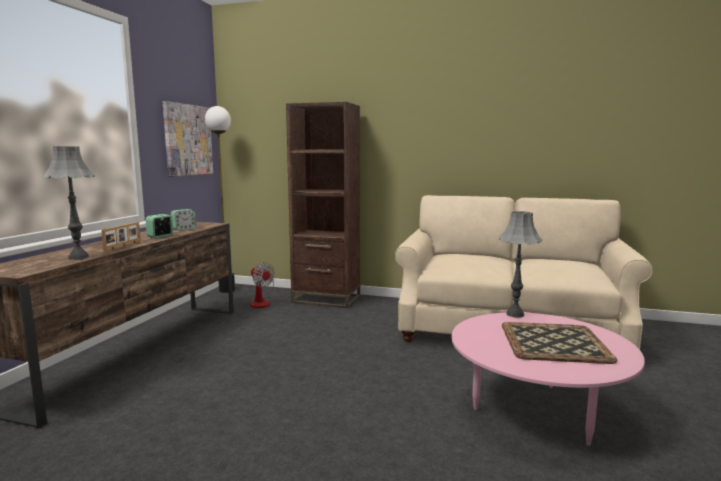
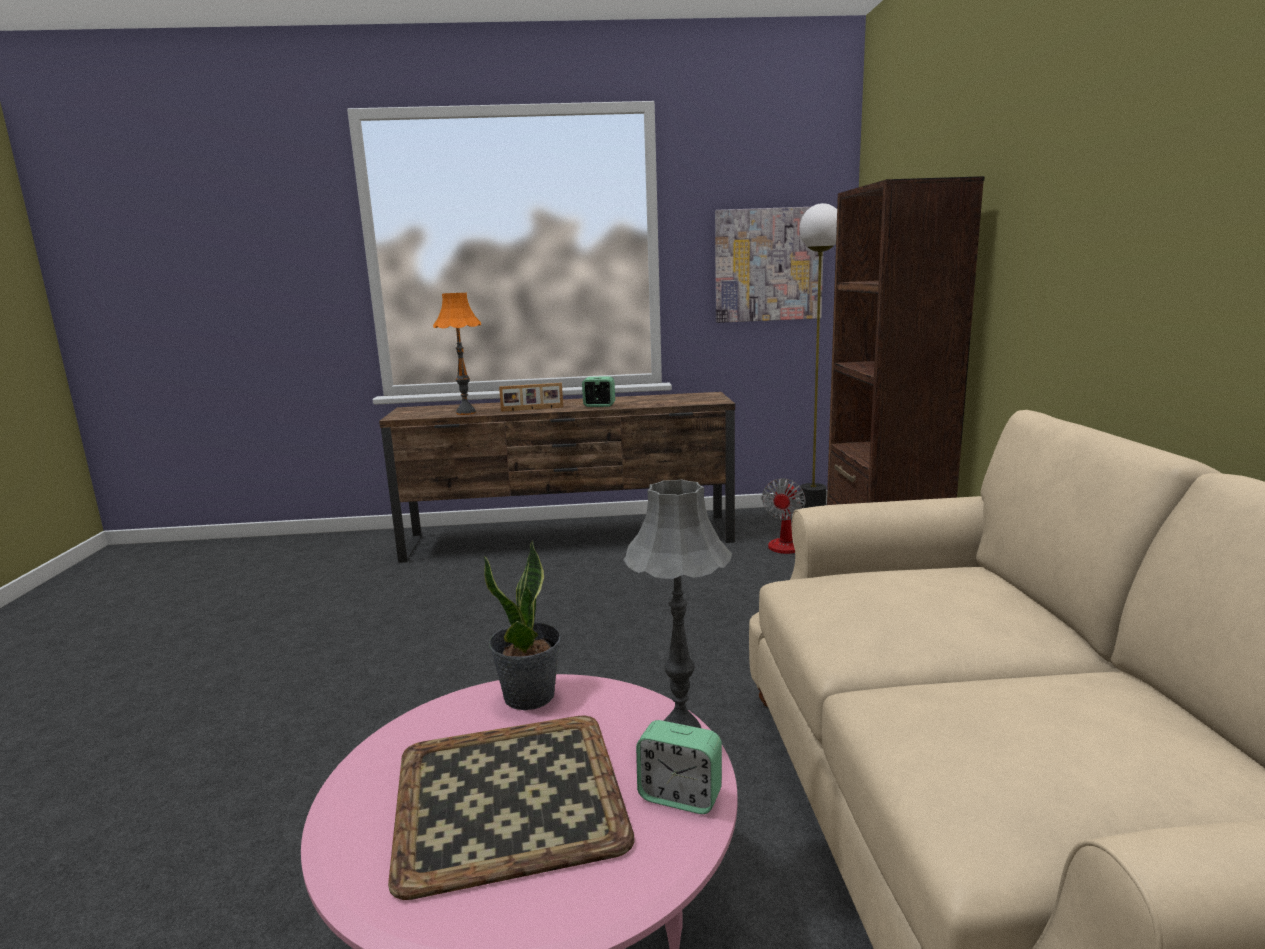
camera: 70 degrees right, 5 degrees up
(78, 257) = (465, 413): grey table lamp -> orange table lamp
(184, 229) = (658, 401): alarm clock -> alarm clock (680, 796)
(476, 333) = (530, 696): none -> potted plant

